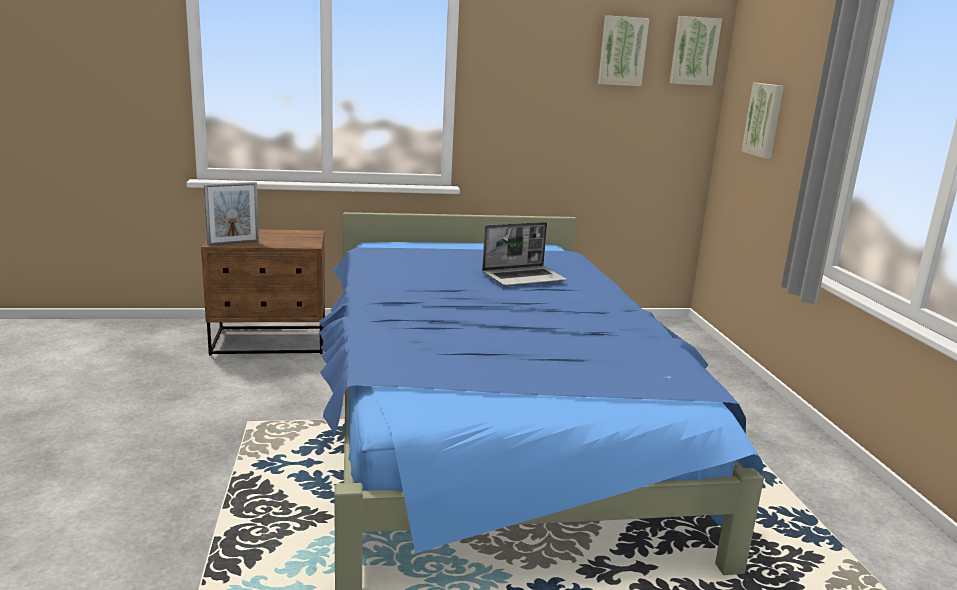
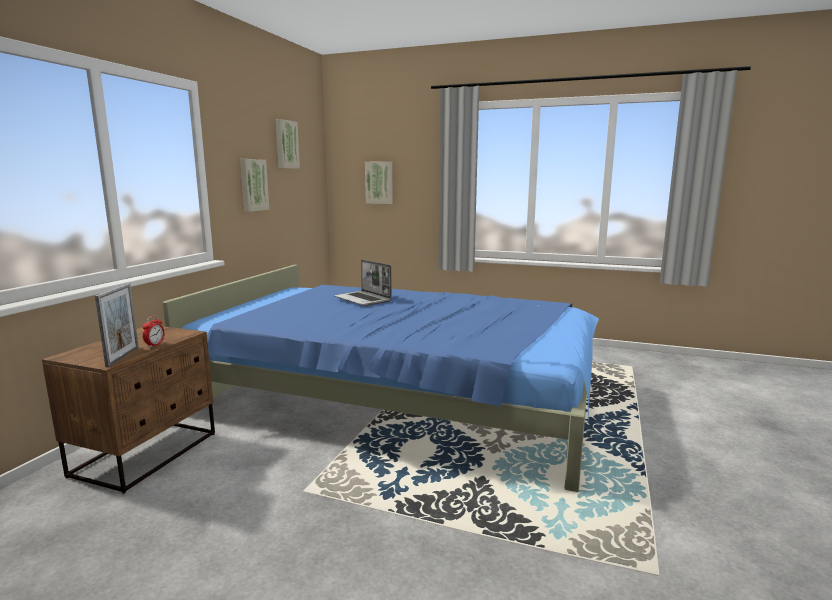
camera: 60 degrees left, 5 degrees down
(269, 244) = (155, 345): none -> alarm clock
(524, 278) = (363, 299): laptop -> laptop turned 135 degrees clockwise
(694, 51) = (314, 144): picture -> picture (253, 185)

